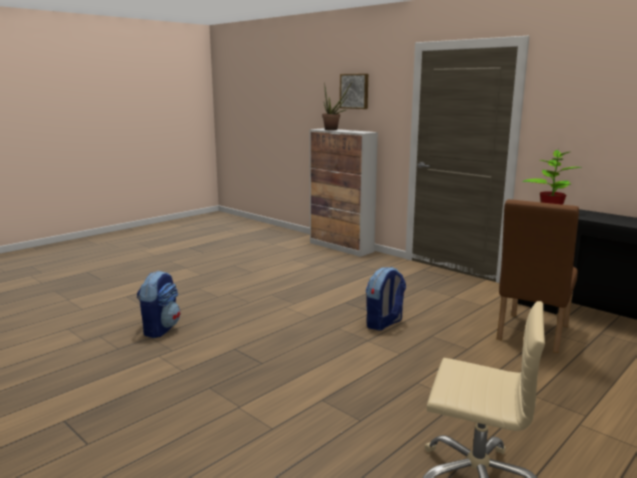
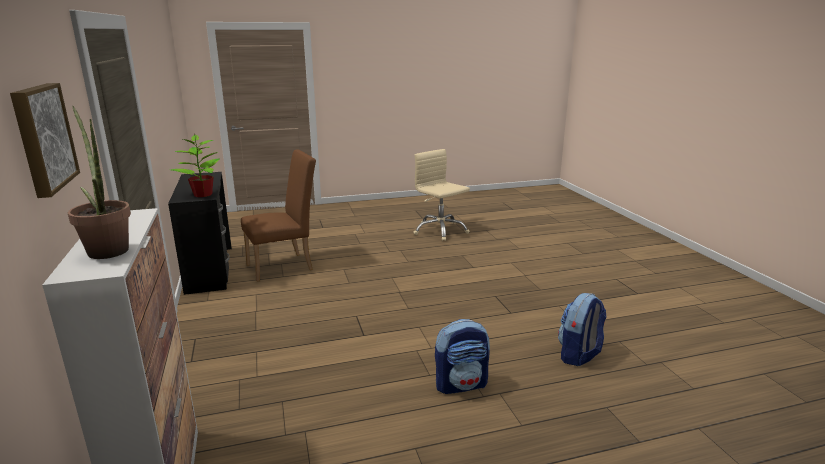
camera: 150 degrees left, 5 degrees up
(384, 323) = (365, 301): backpack -> backpack (461, 384)

